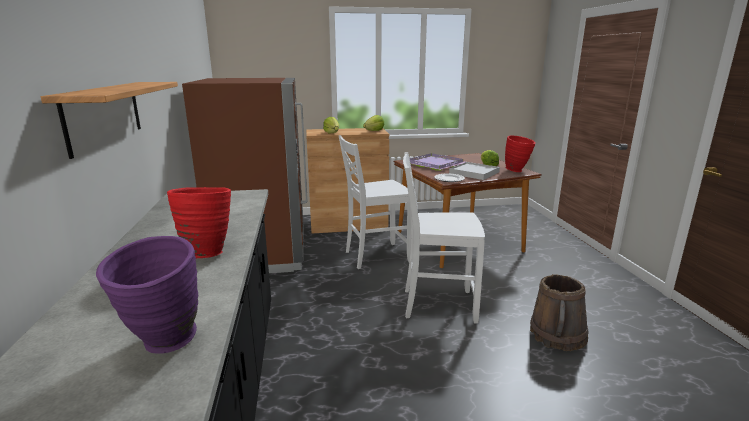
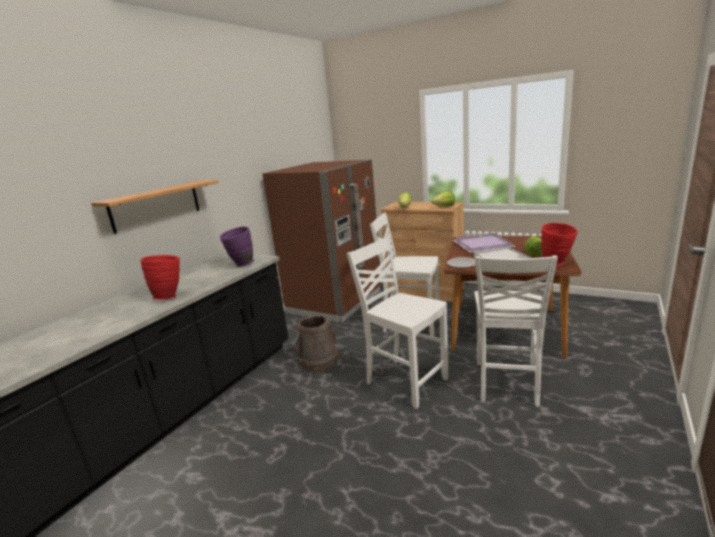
camera: 40 degrees right, 0 degrees up
(163, 346) = (71, 341): purple vase -> purple vase (241, 265)
(514, 281) = (507, 384): none -> white chair
(557, 335) = (475, 449): brown bucket -> brown bucket (319, 361)

